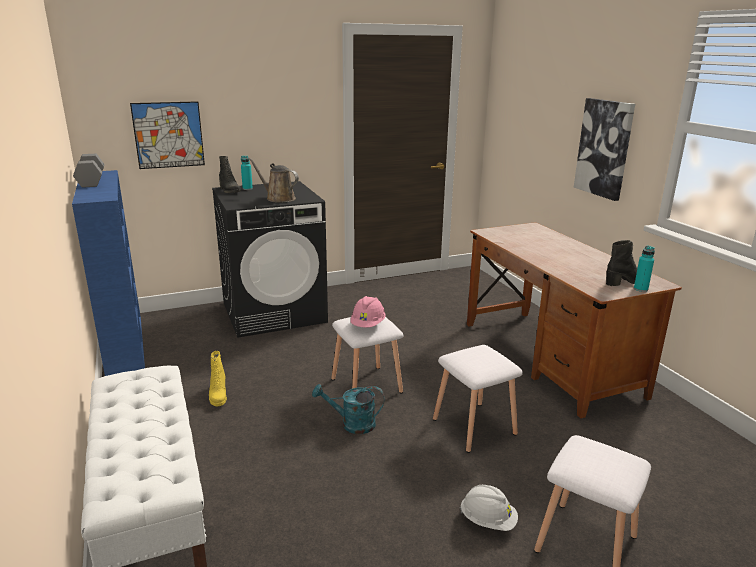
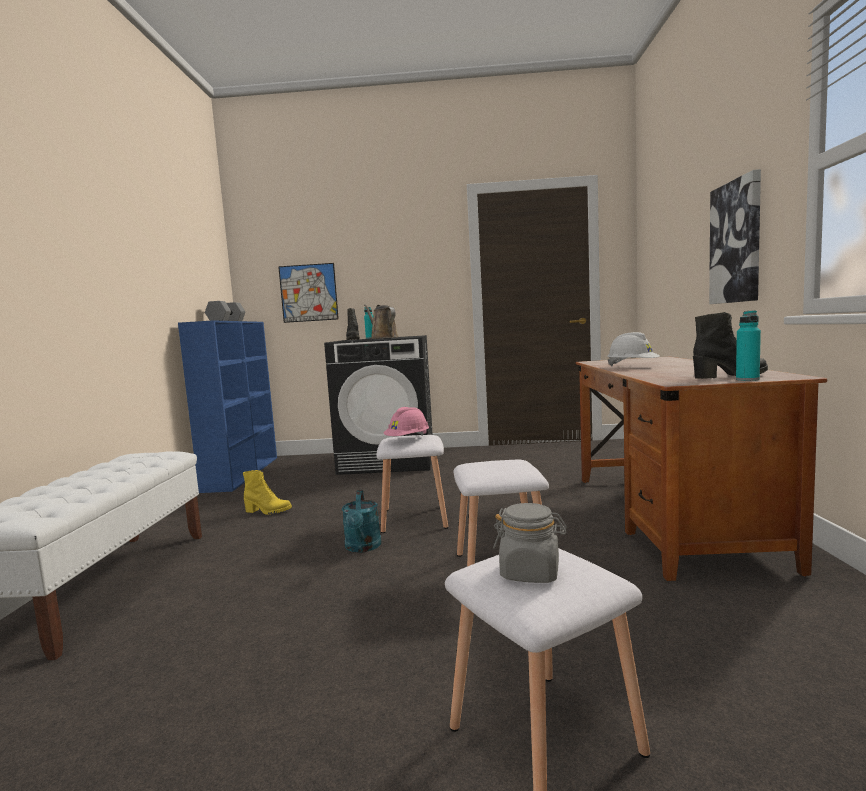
camera: 25 degrees right, 15 degrees down
(218, 396) = (268, 511): yellow boot -> yellow boot turned 90 degrees counterclockwise
(352, 424) = (363, 547): turquoise watering can -> turquoise watering can turned 120 degrees counterclockwise
(488, 521) = (419, 671): white hard hat -> white hard hat (632, 366)
(600, 465) = (530, 572): none -> grey jar

